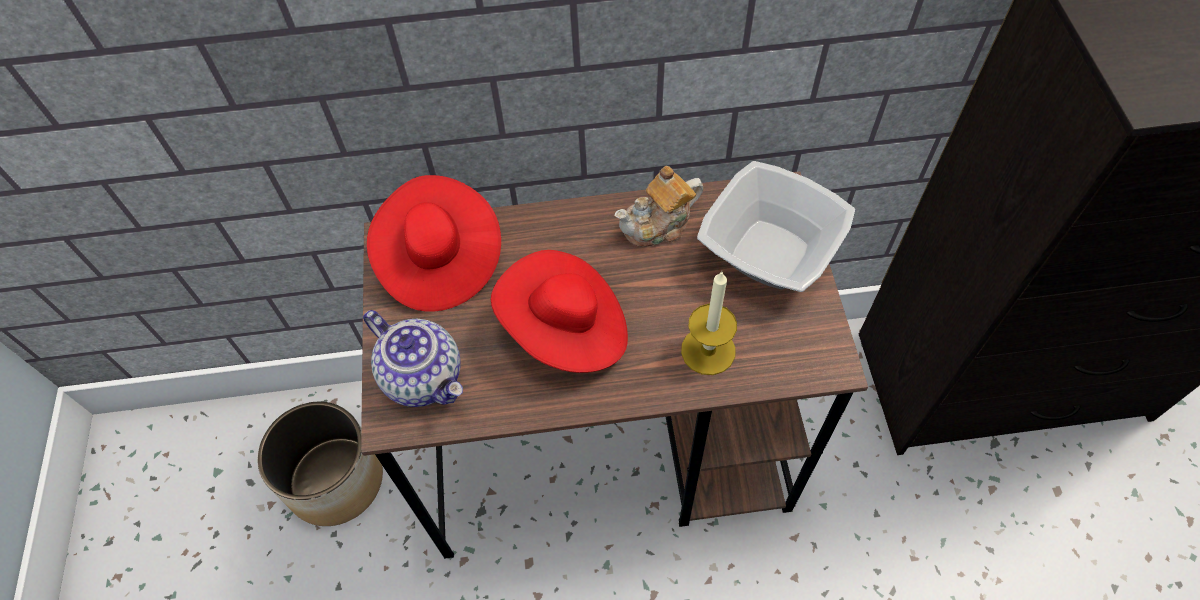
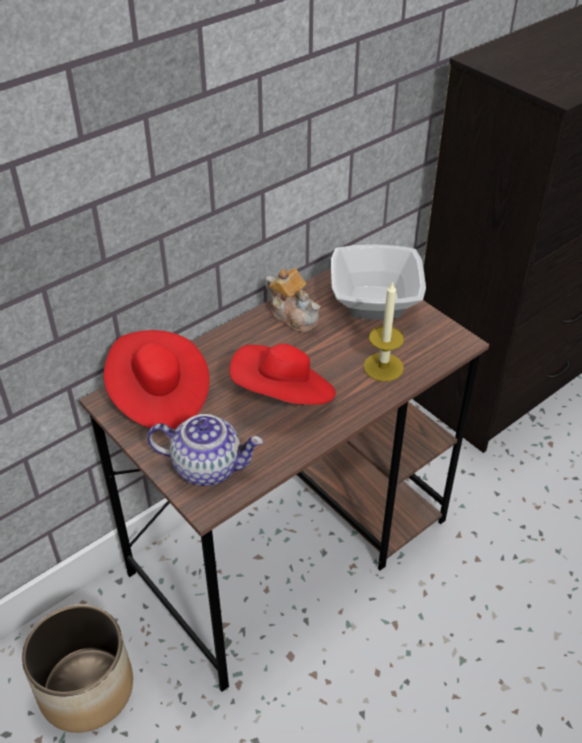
camera: 35 degrees left, 15 degrees down
(659, 225) = (294, 316): teapot -> teapot turned 75 degrees counterclockwise

